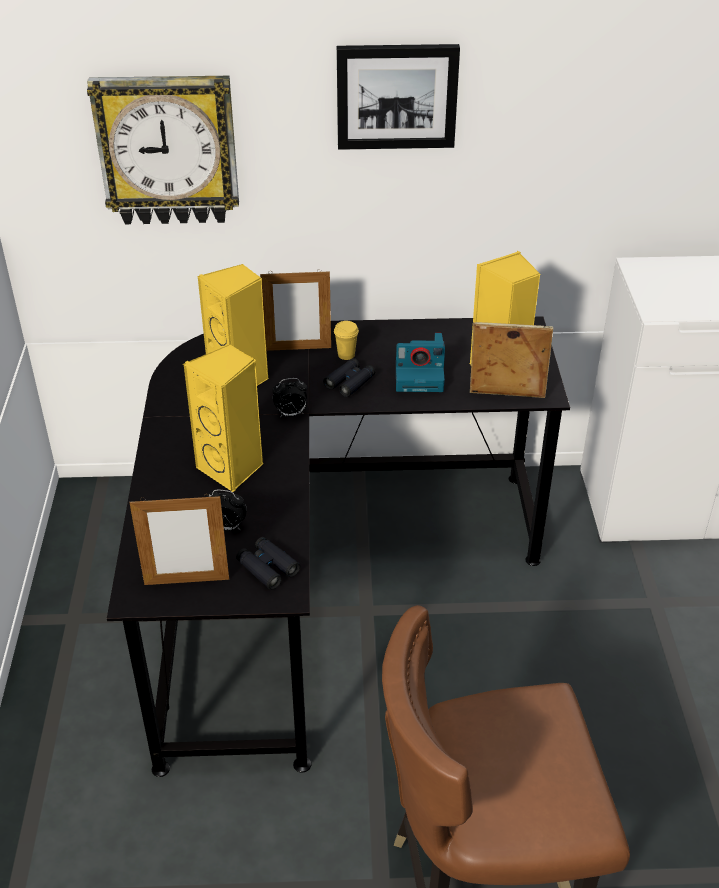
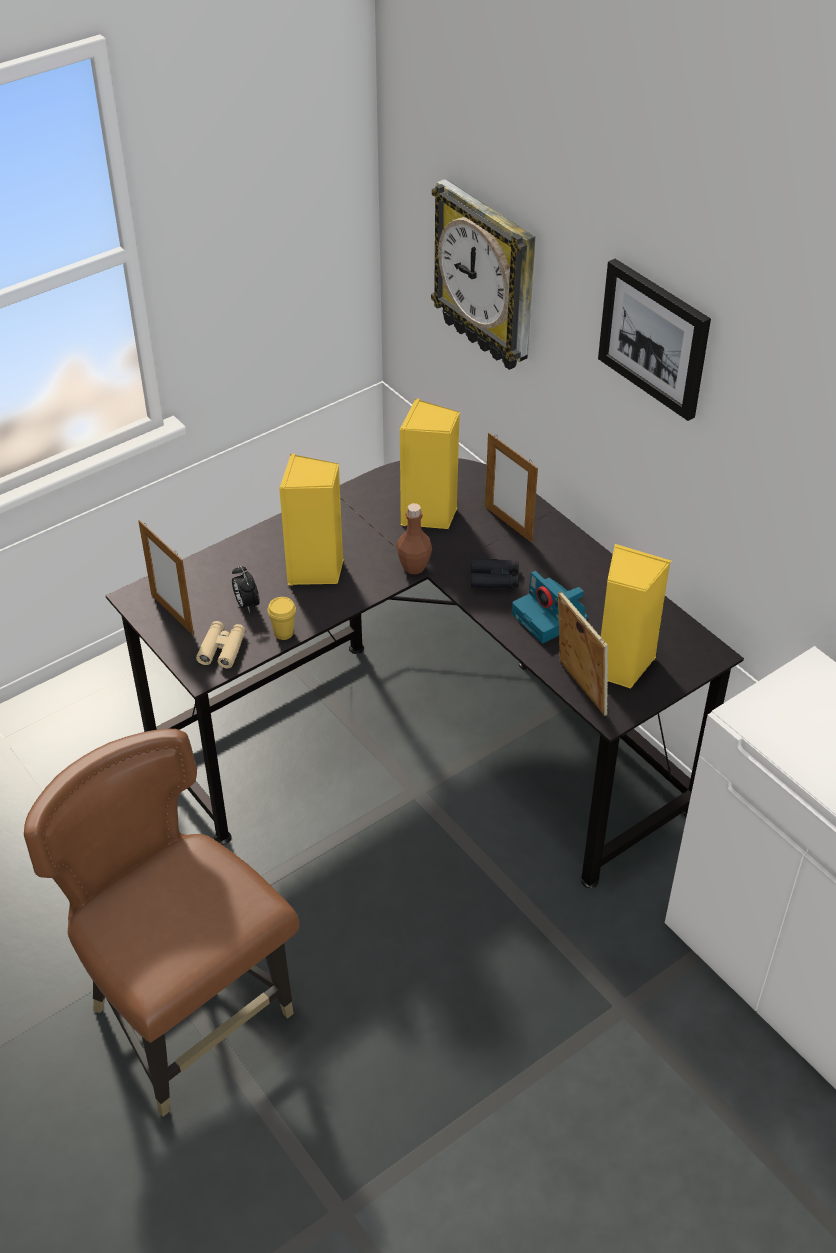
camera: 55 degrees right, 5 degrees up
(267, 567) = (222, 649): black binoculars -> beige binoculars
(291, 415) = (414, 567): alarm clock -> brown bottle
(346, 355) = (531, 557): yellow cup -> yellow cup (283, 633)

